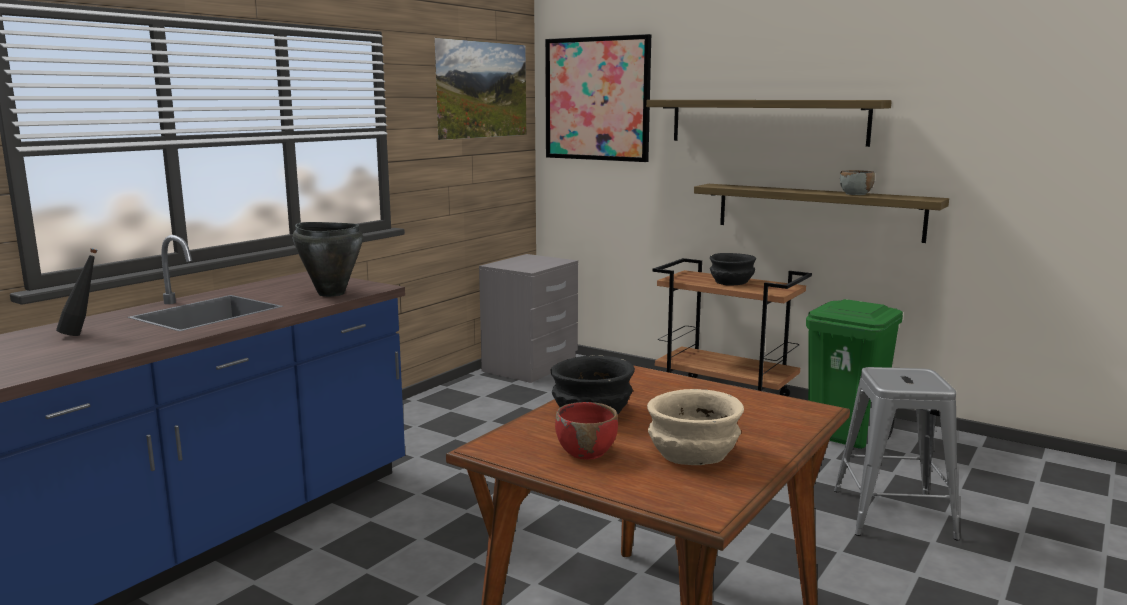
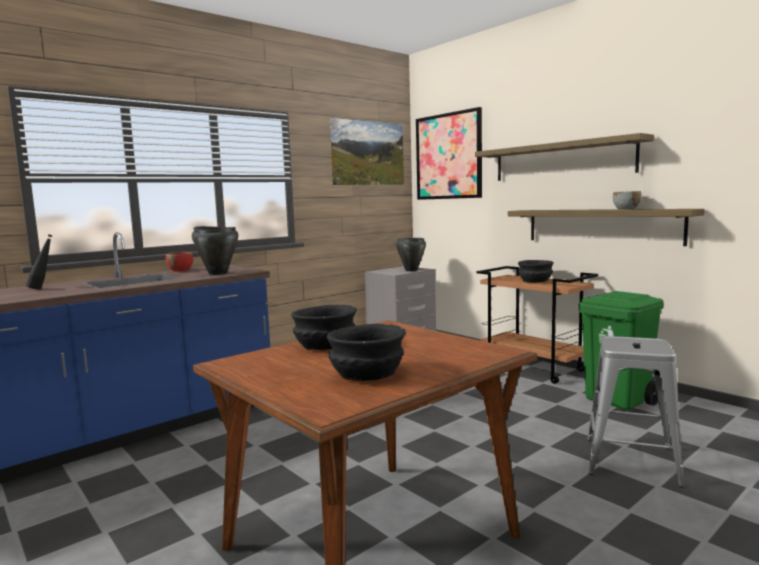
camera: 15 degrees right, 5 degrees down
(546, 263) = (411, 270): none -> black cooking pot
(586, 452) = (288, 368): red bowl -> red bowl (181, 270)
(692, 455) = (366, 375): beige bowl -> black bowl

